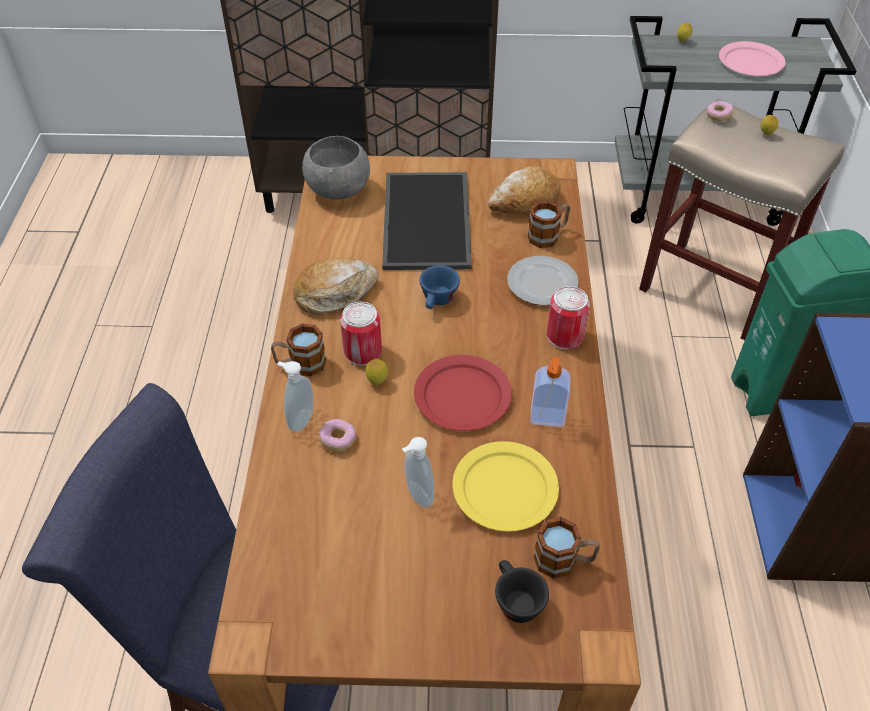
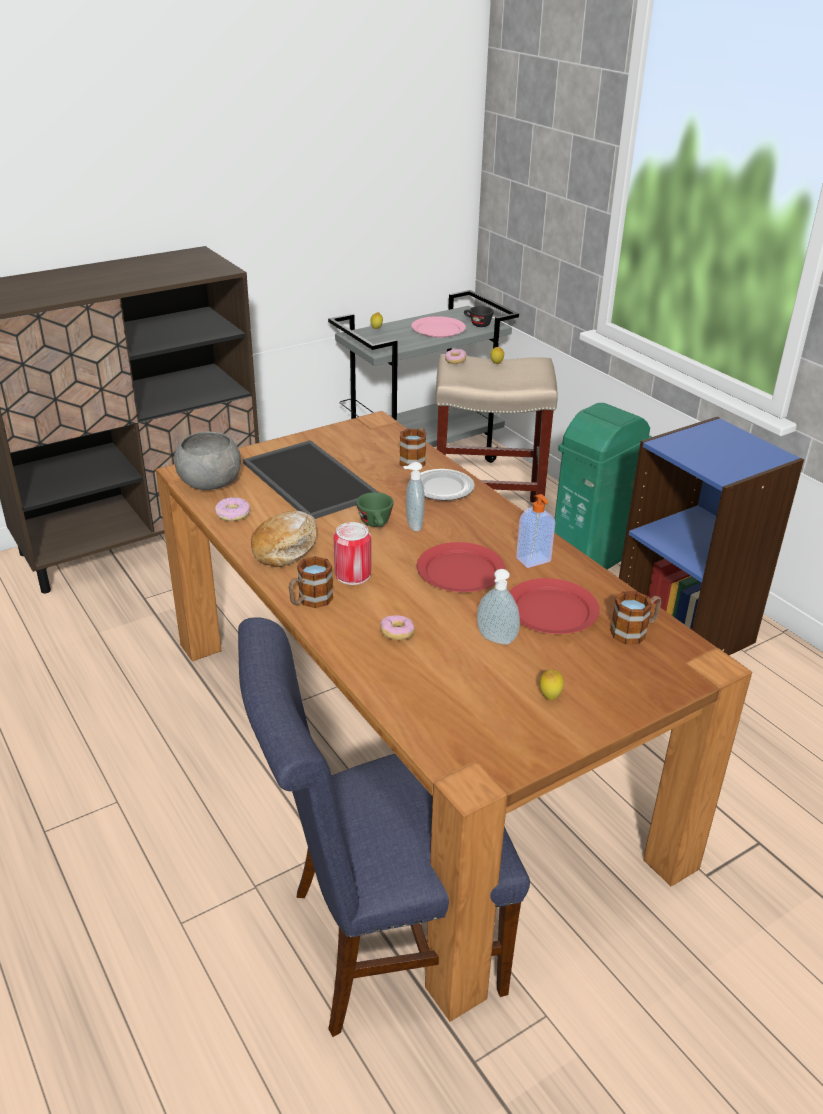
camera: 35 degrees left, 15 degrees down
(300, 419) = (351, 634): soap dispenser -> soap dispenser (412, 525)
(325, 234) = (232, 514): none -> donut
(377, 381) = (386, 588): lemon -> lemon (549, 696)
(438, 301) = (376, 524): blue cup -> green cup
(506, 489) = (552, 610): yellow plate -> red plate
(515, 600) = (629, 666): black cup -> black cup (477, 324)
(524, 201) = (374, 445): bread -> none
(564, 336) = (493, 511): can -> none

